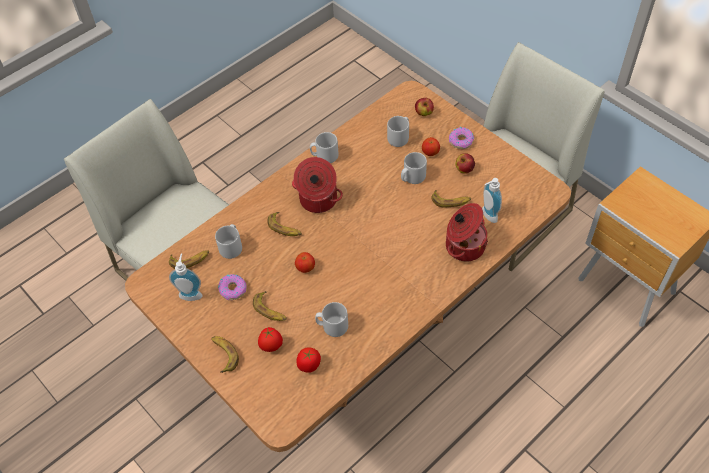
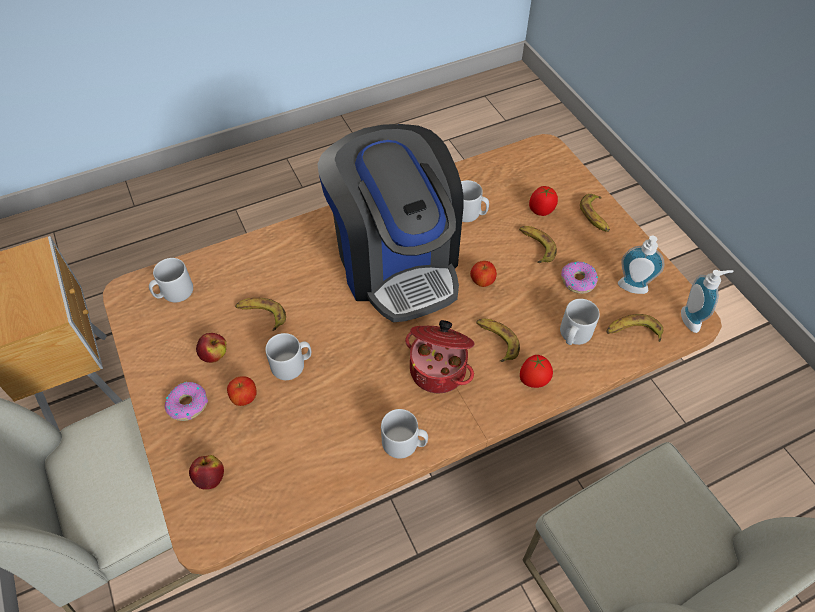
camera: 165 degrees left, 0 degrees up
(309, 366) = (504, 185): tomato -> tomato (533, 381)
(375, 266) = (396, 261): none -> coffee machine
(399, 137) = (274, 441): grey mug -> grey mug (174, 292)
(464, 246) = (281, 256): cooking pot -> none
(487, 216) = (229, 283): soap dispenser -> soap dispenser (693, 319)

